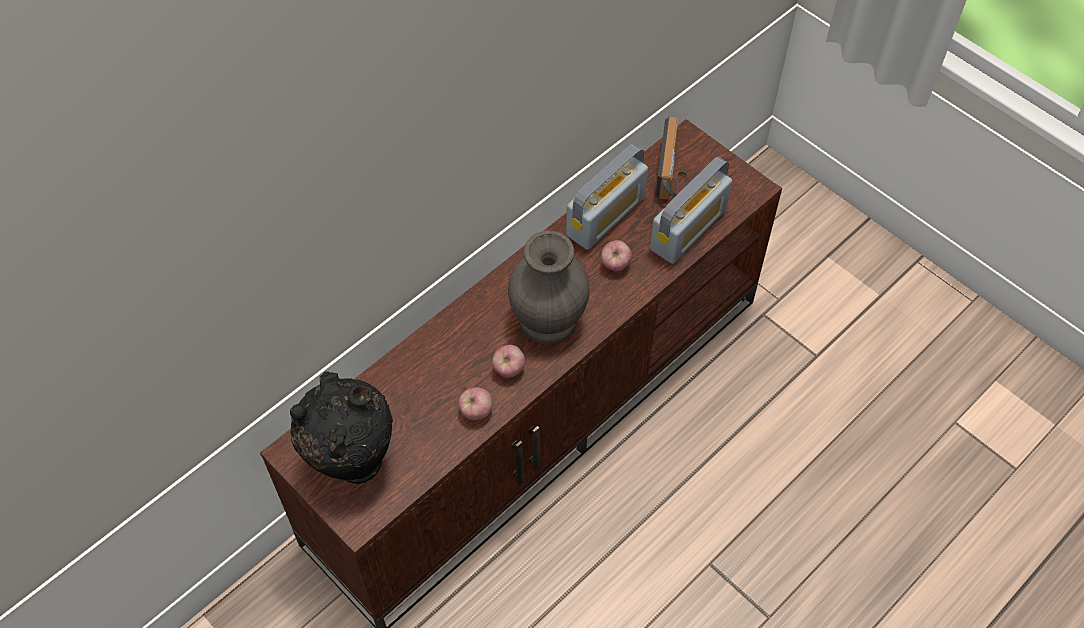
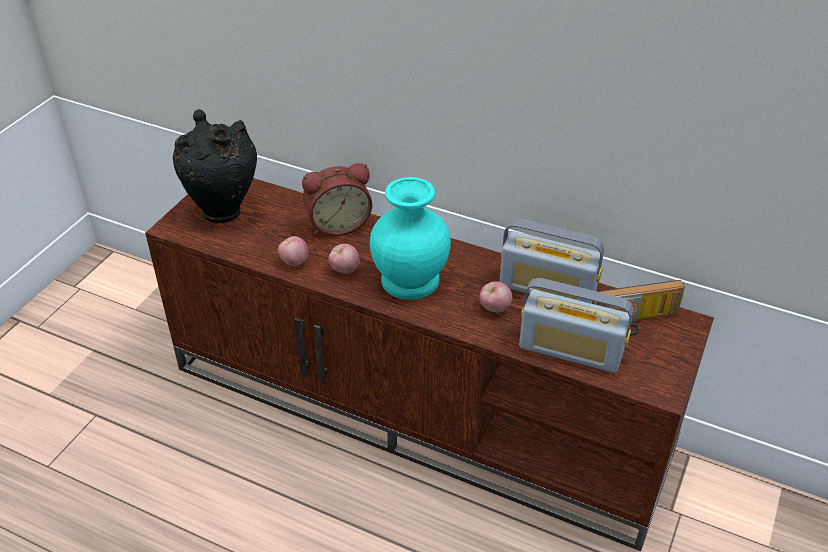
camera: 70 degrees right, 15 degrees down
(431, 356) = (338, 224): none -> alarm clock
(549, 317) = (412, 280): grey vase -> turquoise vase

